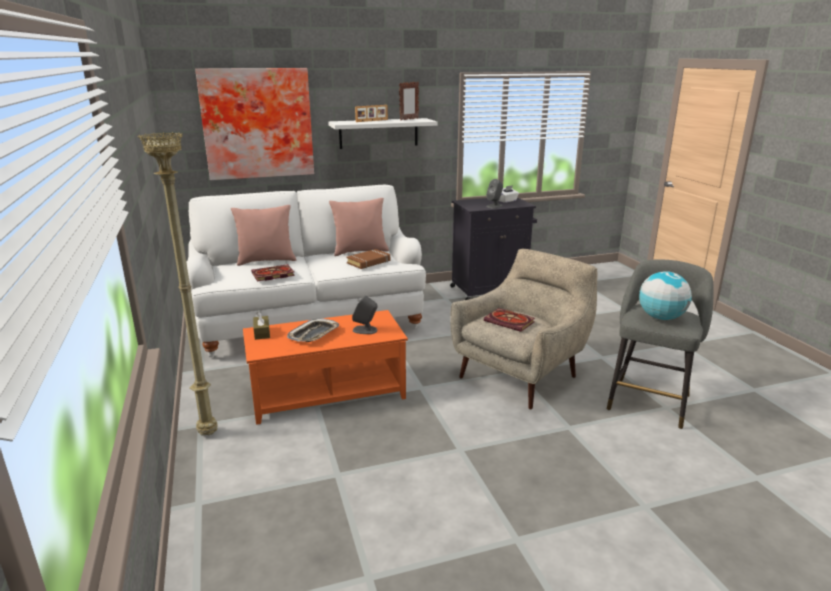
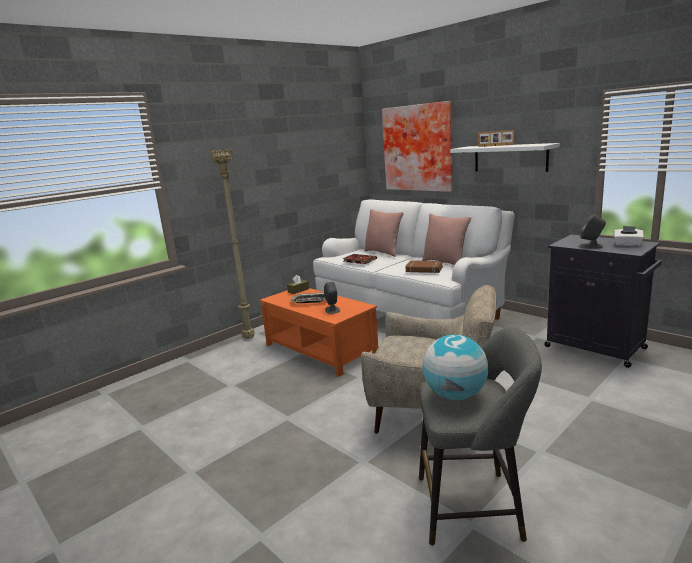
camera: 65 degrees right, 5 degrees down
(409, 119) = (531, 144): picture frame -> none
(510, 322) = (408, 346): book -> none

